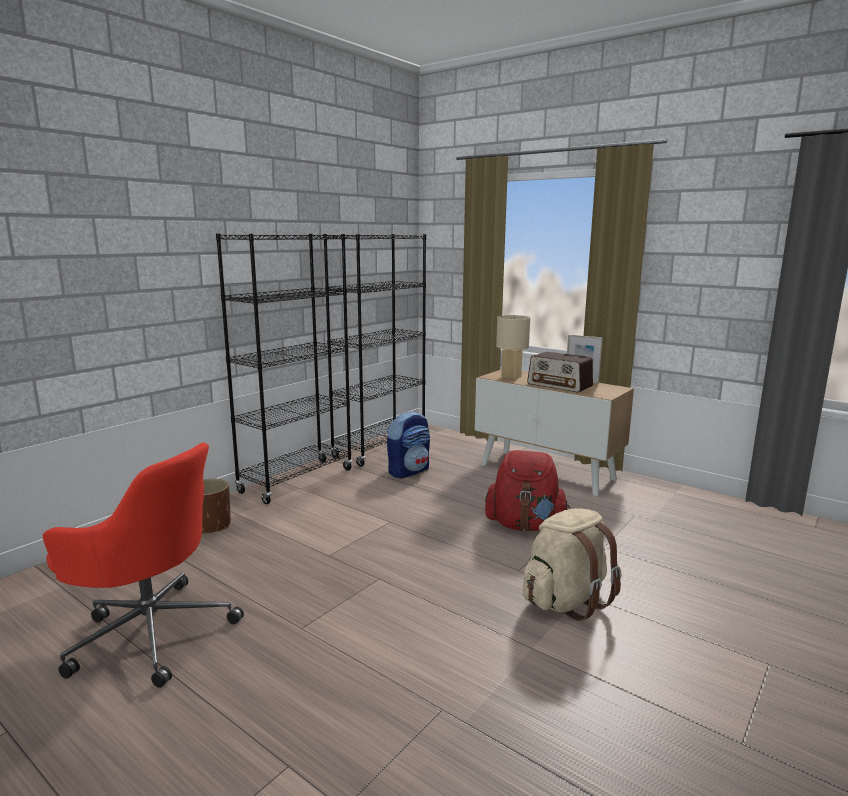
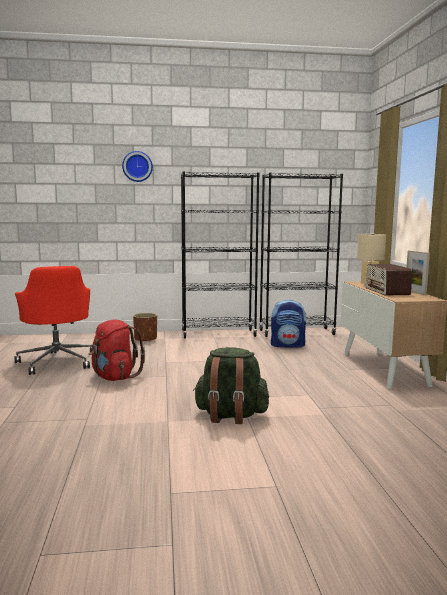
camera: 45 degrees right, 5 degrees down
(140, 220) = (137, 166): none -> wall clock
(525, 525) = (294, 384): red backpack -> red backpack (114, 377)
(566, 601) = (230, 416): beige backpack -> green backpack

